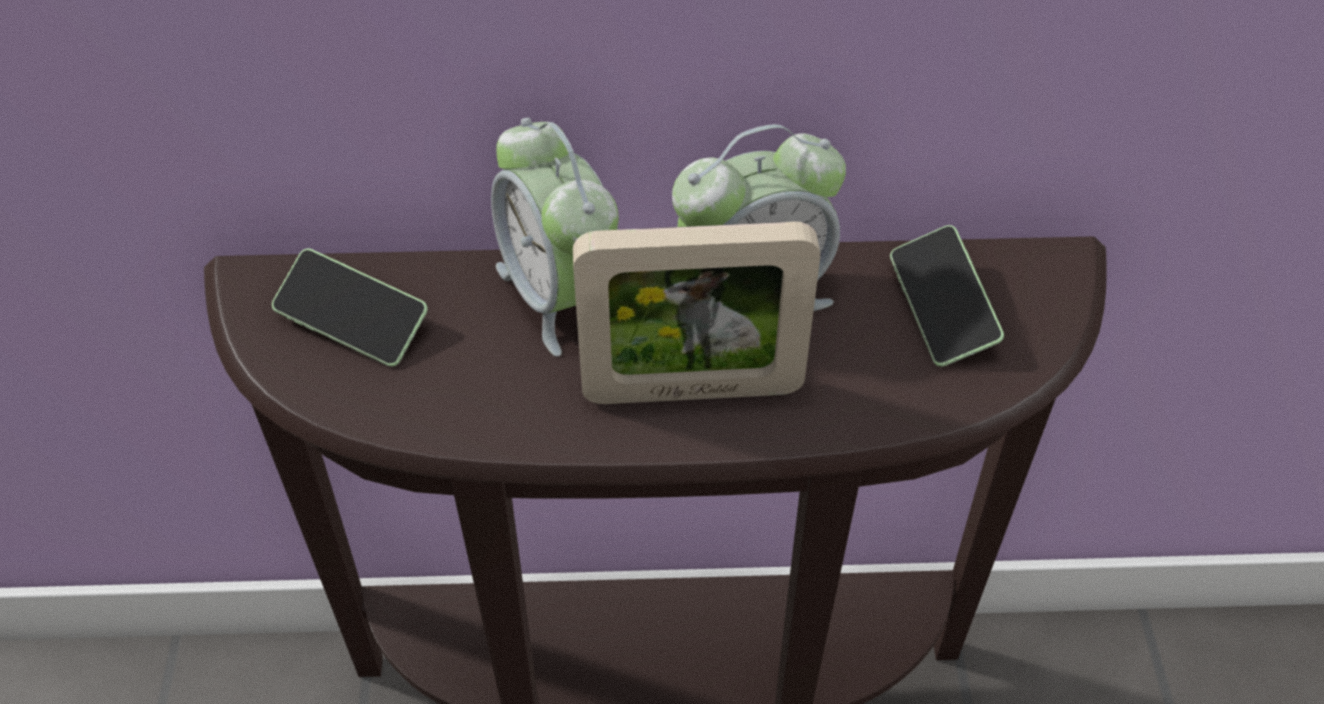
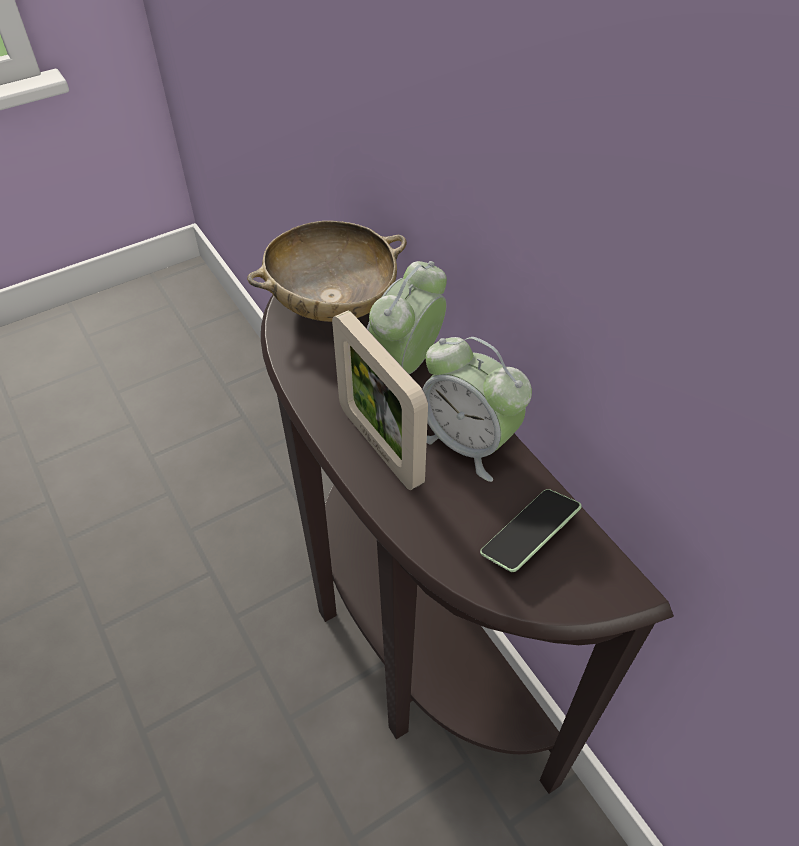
camera: 60 degrees right, 0 degrees up
(353, 322) = (332, 302): phone -> beige bowl

